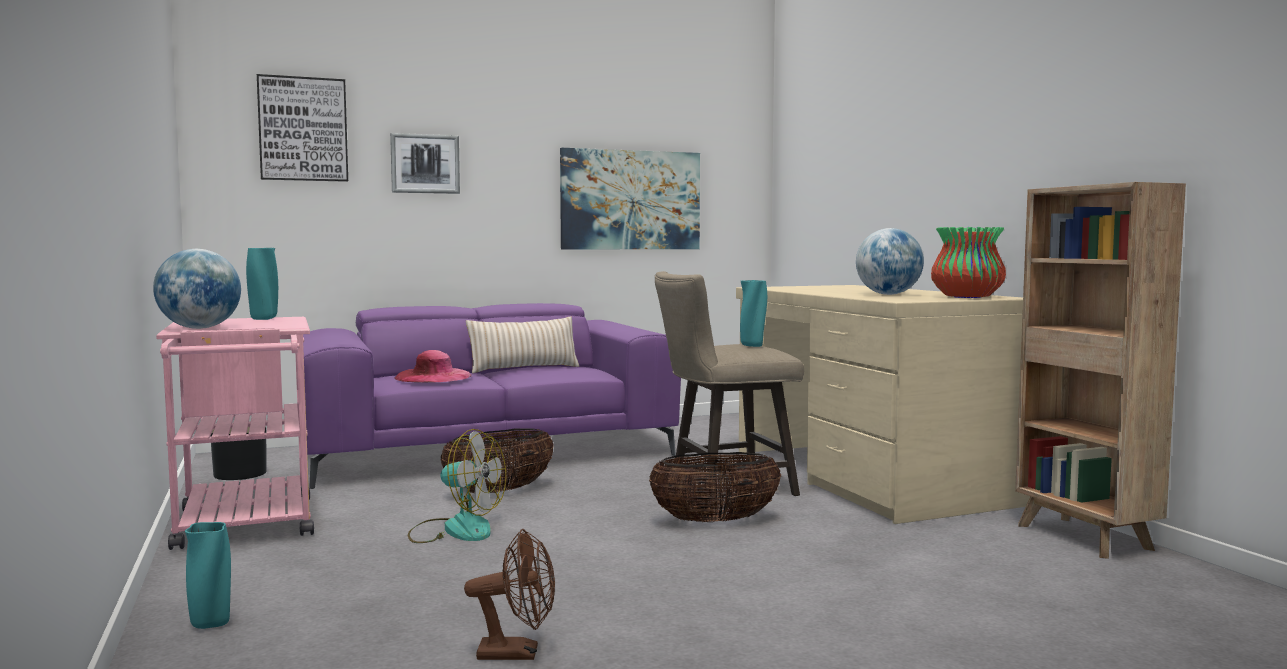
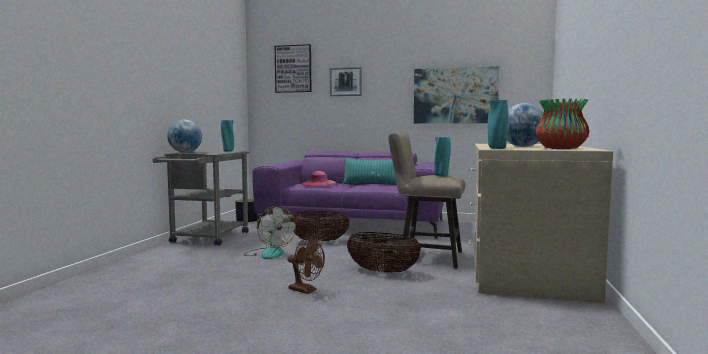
camera: 35 degrees right, 0 degrees up
(210, 624) = (126, 268): turquoise vase -> turquoise vase (496, 148)
(246, 527) = (207, 239): pink cart -> grey cart
(518, 653) = (180, 304): brown fan -> brown fan (306, 290)
(524, 369) = (371, 184): beige pillow -> turquoise pillow
(1085, 538) = (597, 330): brown bookcase -> none

